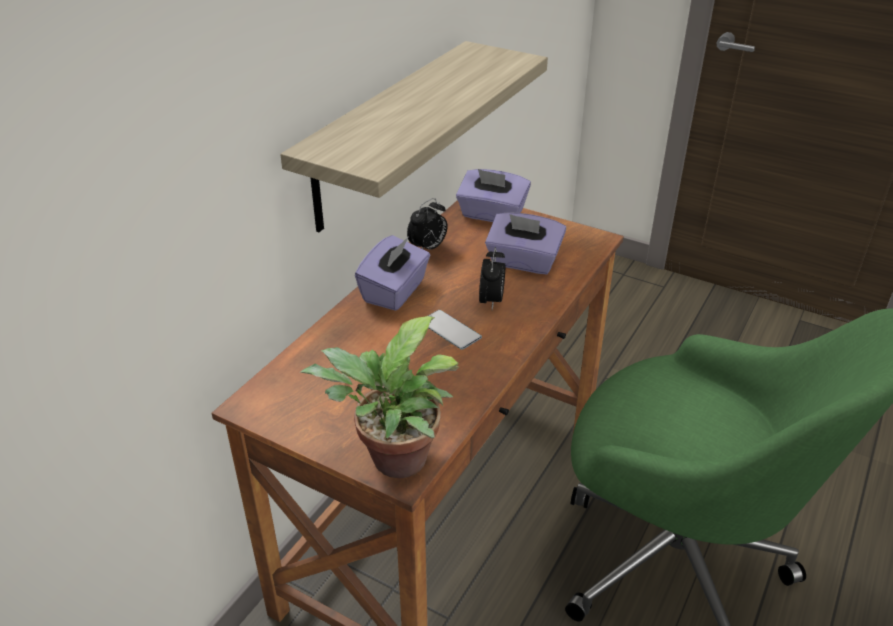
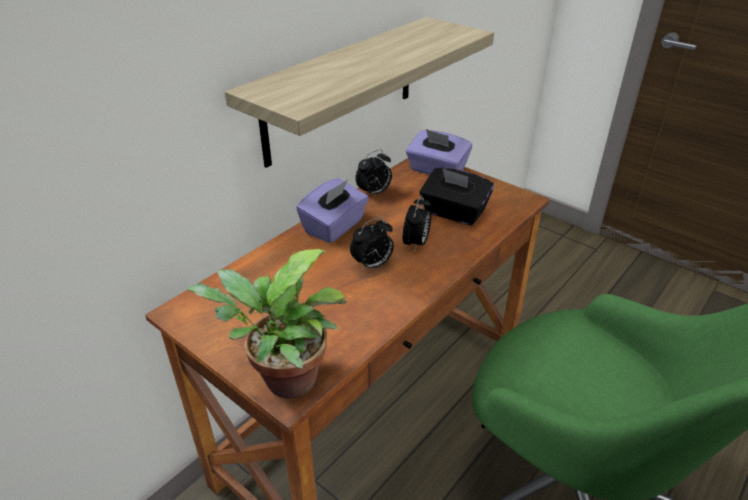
camera: 10 degrees right, 0 degrees up
(450, 330) = (372, 265): phone -> alarm clock
(523, 262) = (453, 212): purple tissue box -> black tissue box

